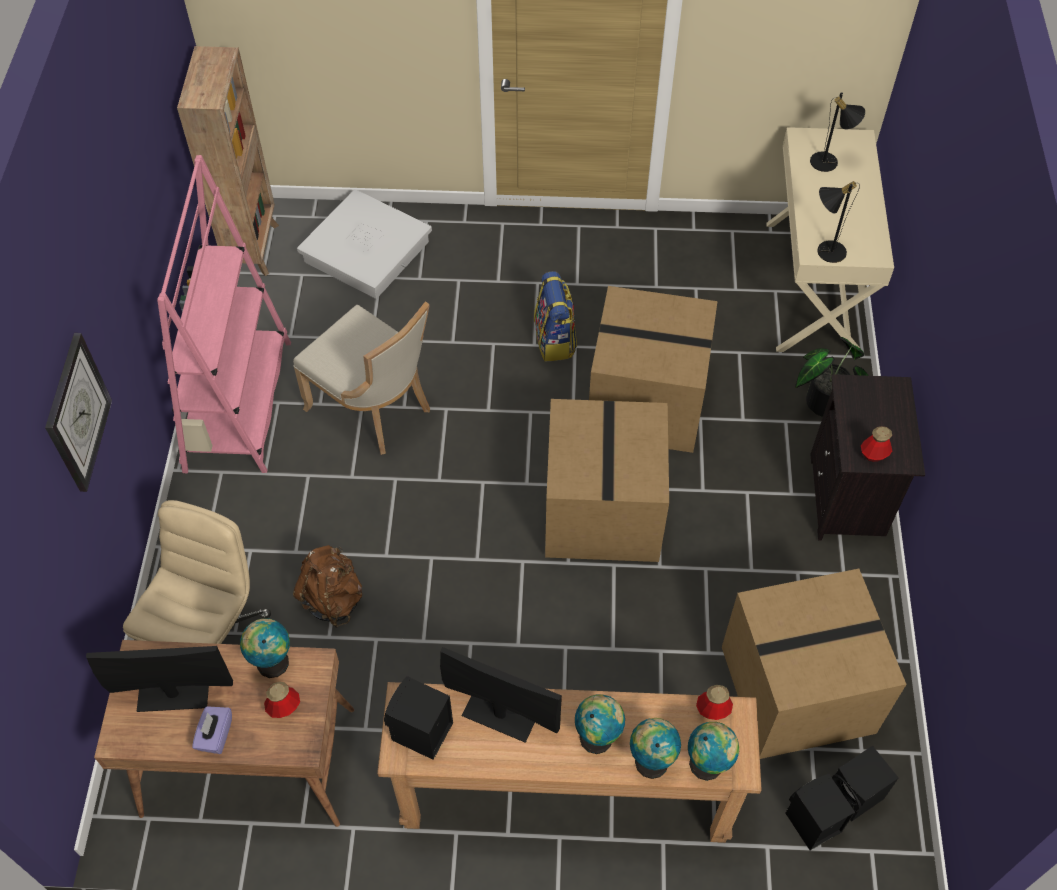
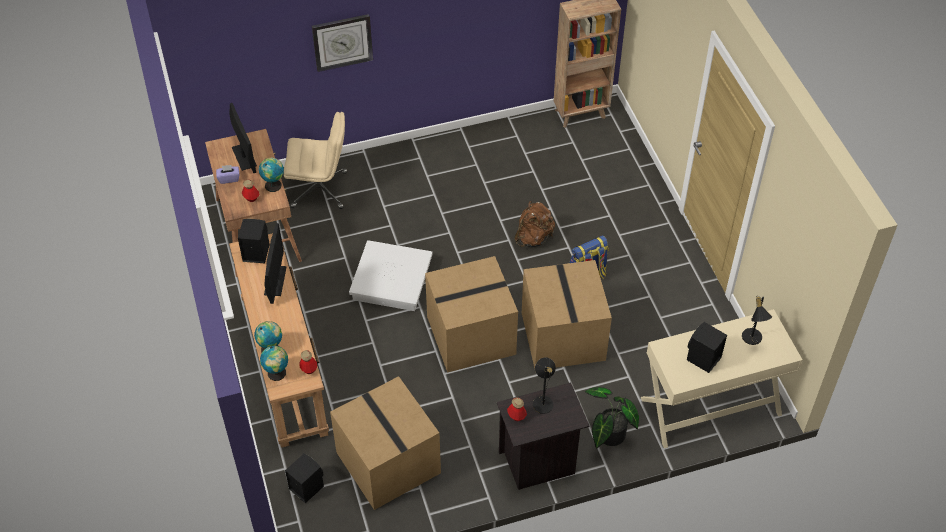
camera: 70 degrees right, 5 degrees down
(239, 405) = (466, 149): pink bookcase -> none
(333, 599) = (361, 231): brown backpack -> brown backpack (533, 238)
(367, 251) = (607, 165): white storage box -> white storage box (392, 281)
(374, 409) = (492, 207): beige chair -> none
(598, 736) = (277, 323): globe -> none
(826, 249) = (669, 353): black table lamp -> black table lamp (543, 401)
(855, 796) = (329, 506): black speaker -> black speaker (702, 359)

